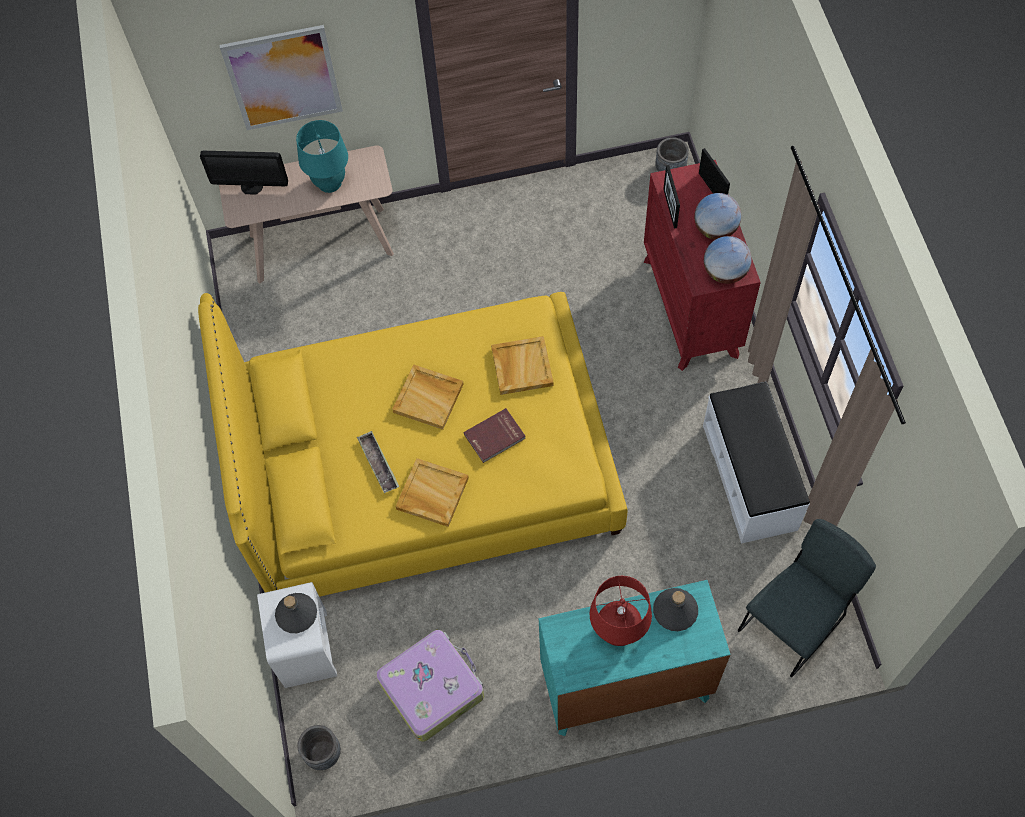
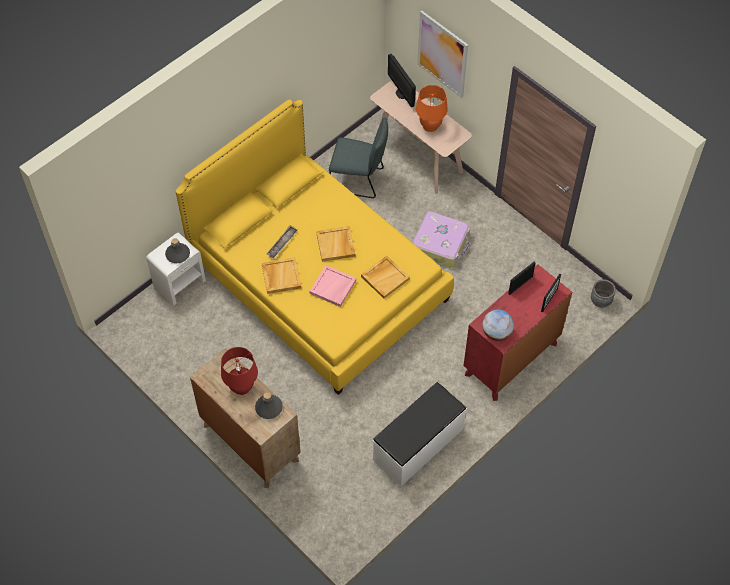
camera: 55 degrees right, 5 degrees down
(323, 753) = (129, 322): grey planter -> none
(329, 182) = (430, 125): turquoise table lamp -> orange table lamp
(432, 687) = (193, 351): suitcase -> suitcase (440, 244)
(495, 437) = (333, 287): red book -> pink tray
(625, 685) = (250, 442): turquoise dresser -> brown dresser
(715, 229) = (522, 314): globe -> none
(794, 621) = (342, 510): grey chair -> grey chair (358, 180)

